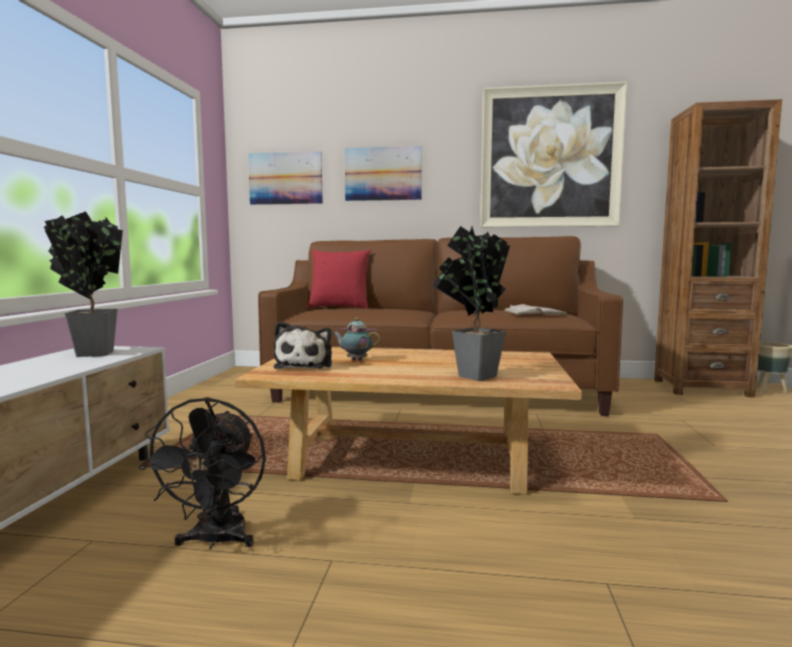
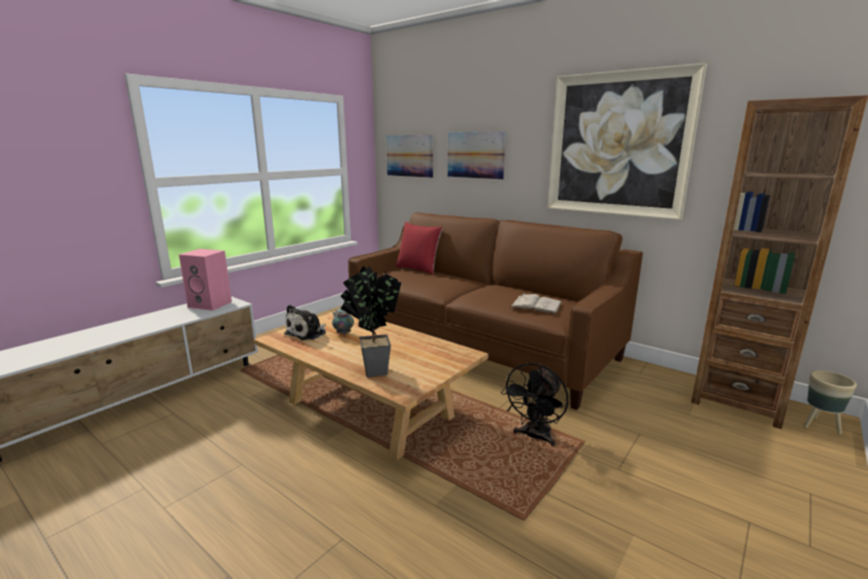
camera: 30 degrees right, 10 degrees up
(90, 353) = (211, 304): potted plant -> pink speaker
(216, 541) = (213, 432): black fan -> black fan (534, 437)

